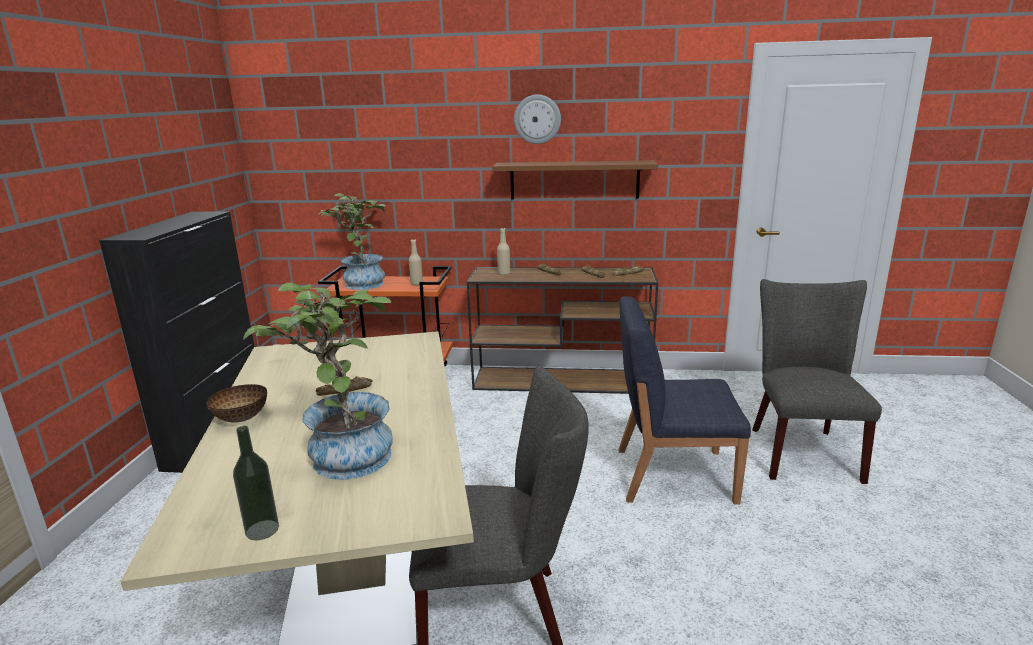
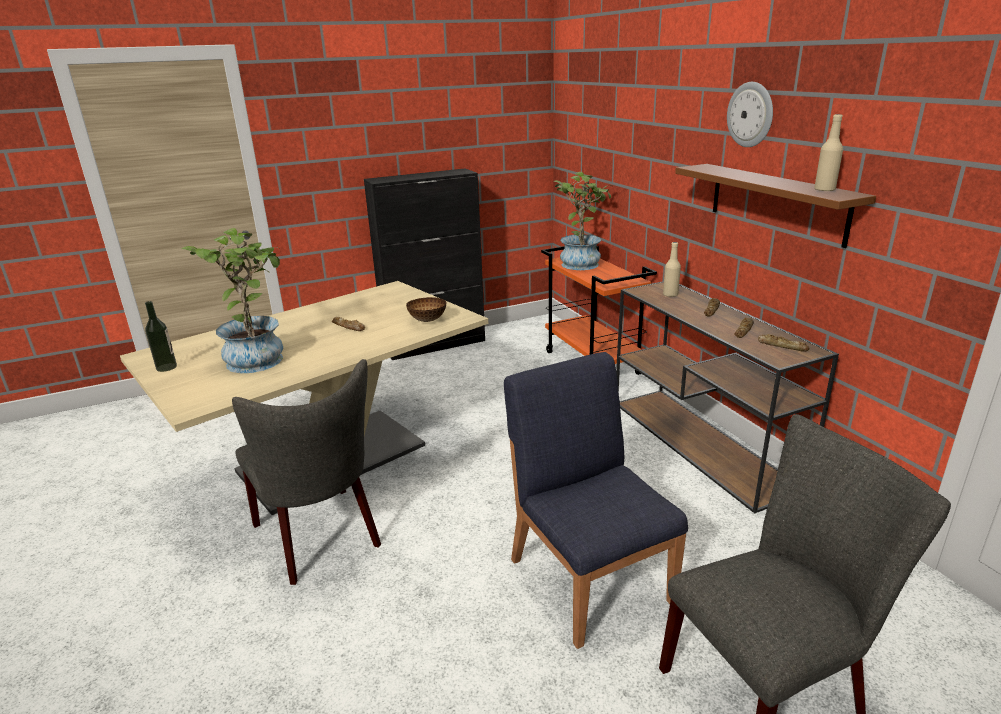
camera: 60 degrees right, 5 degrees up
(241, 418) = (290, 316): bowl -> bowl (428, 320)
(416, 284) = (609, 278): beige bottle -> beige bottle (824, 190)

